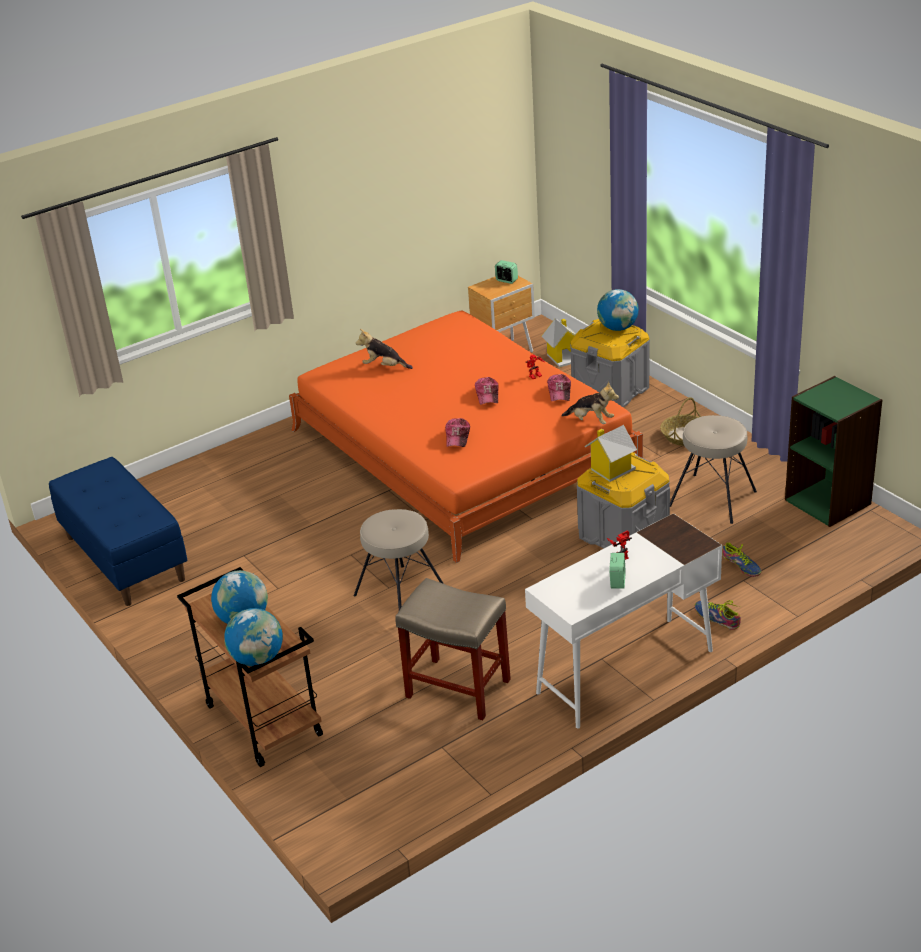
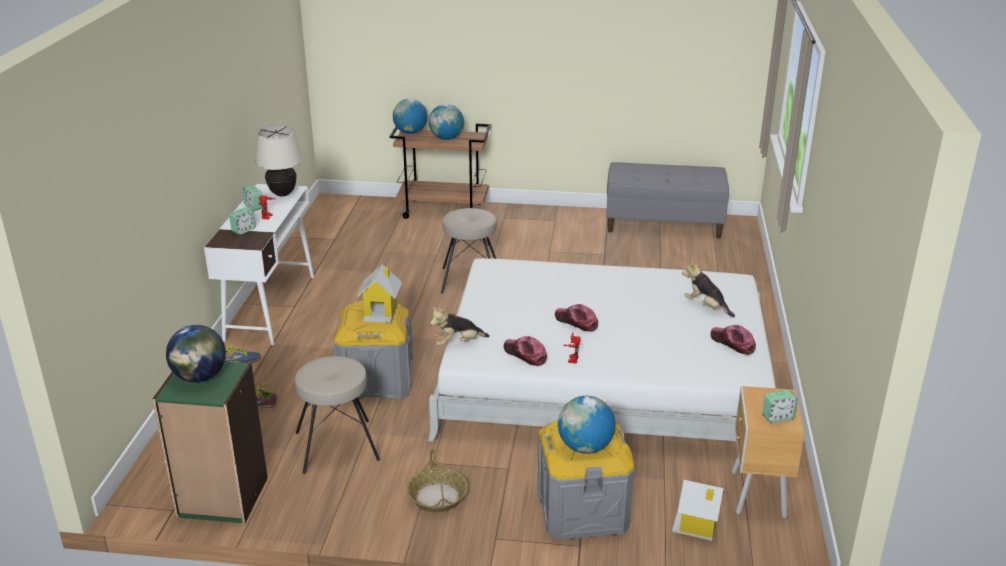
camera: 130 degrees right, 5 degrees down
(124, 558) = (664, 224): blue bench -> grey bench
(384, 367) = (706, 306): plush toy -> plush toy turned 105 degrees counterclockwise
(456, 688) = (363, 259): beige stool -> none
(457, 437) = (537, 284): cap -> cap (733, 343)
(462, 450) = (605, 379): orange bed -> white bed
(565, 588) = (282, 194): none -> beige table lamp
(662, 549) = (243, 230): none -> alarm clock
(837, 400) = (200, 377): none -> globe

